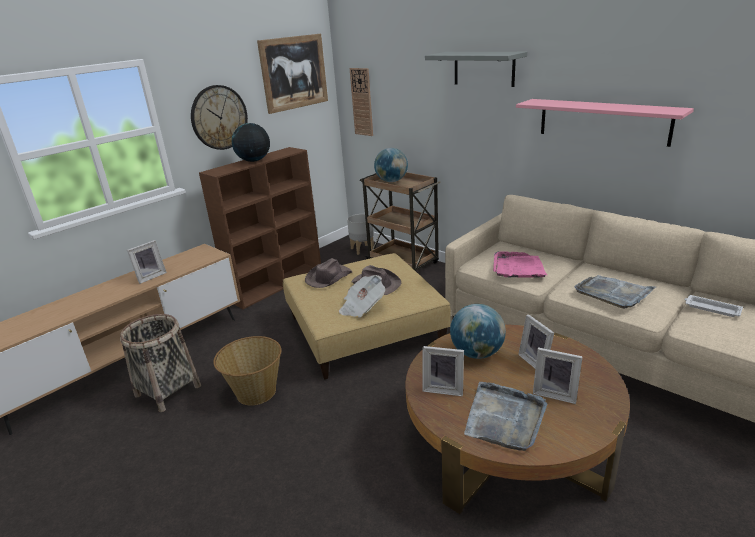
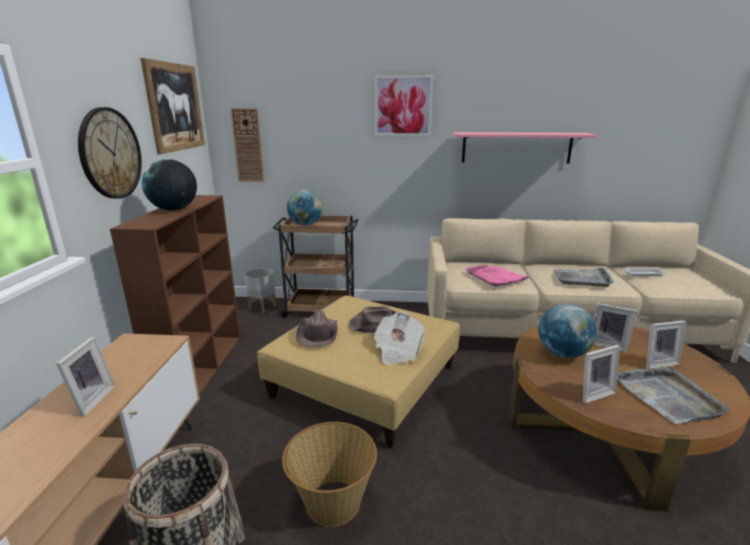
camera: 40 degrees left, 5 degrees down
(484, 68) = (403, 106): grey shelf -> picture

